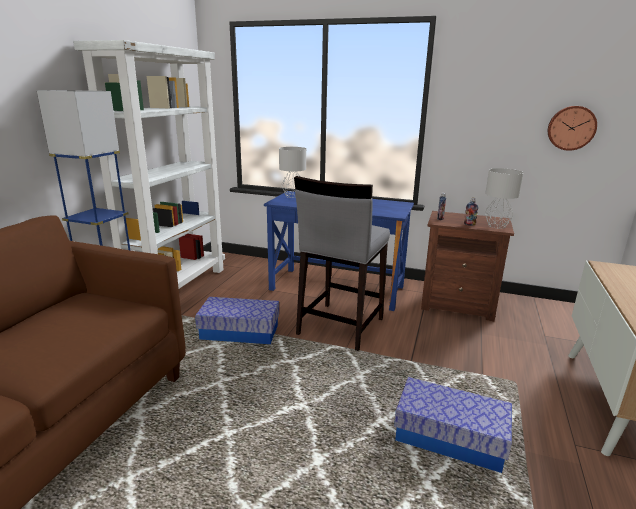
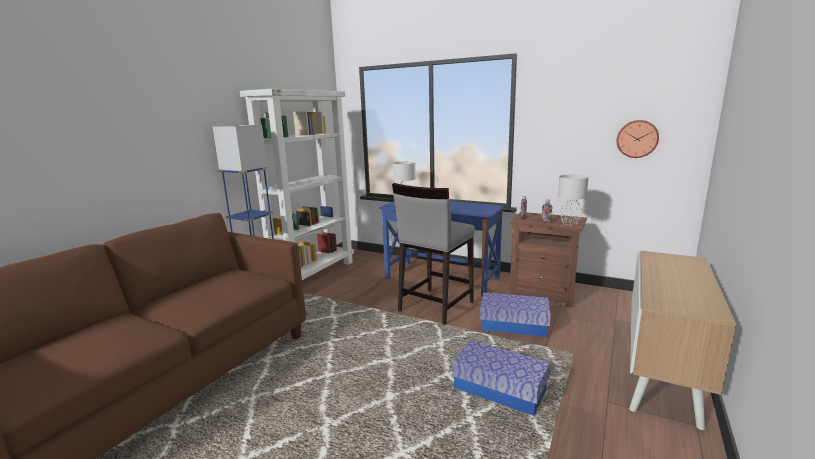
camera: 10 degrees right, 5 degrees down
(240, 332) = (354, 308): storage box -> storage box (514, 325)

